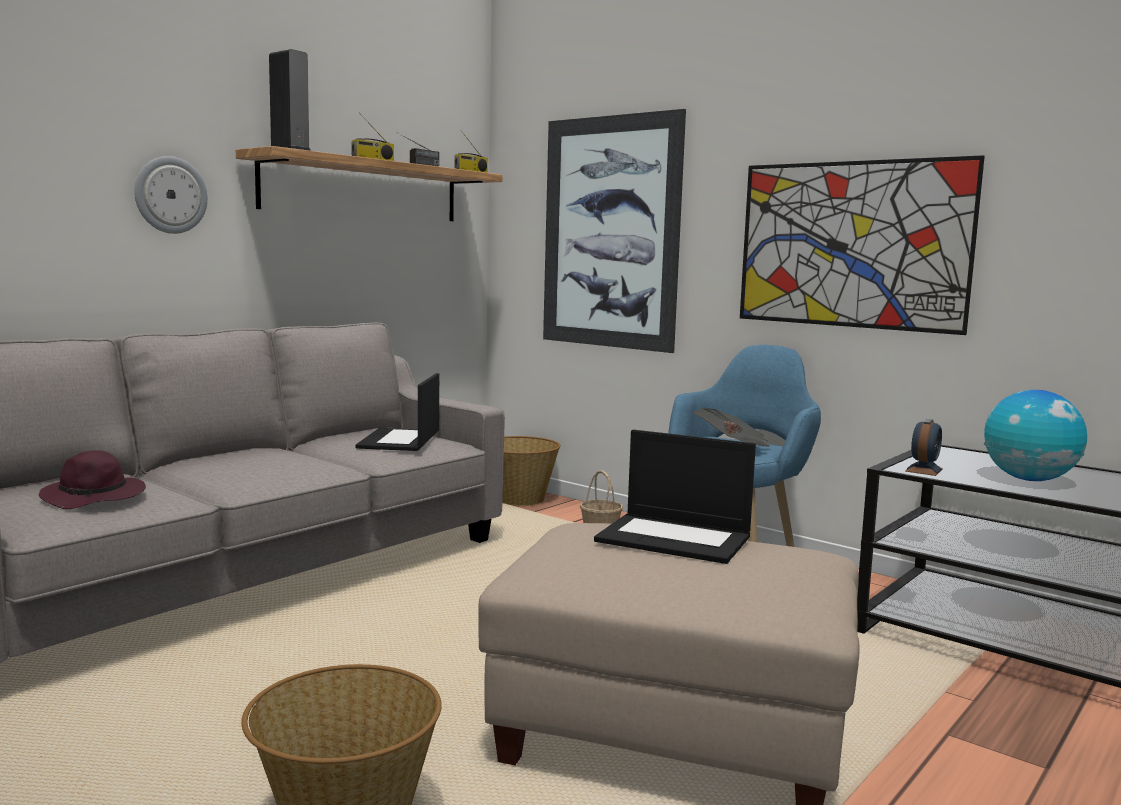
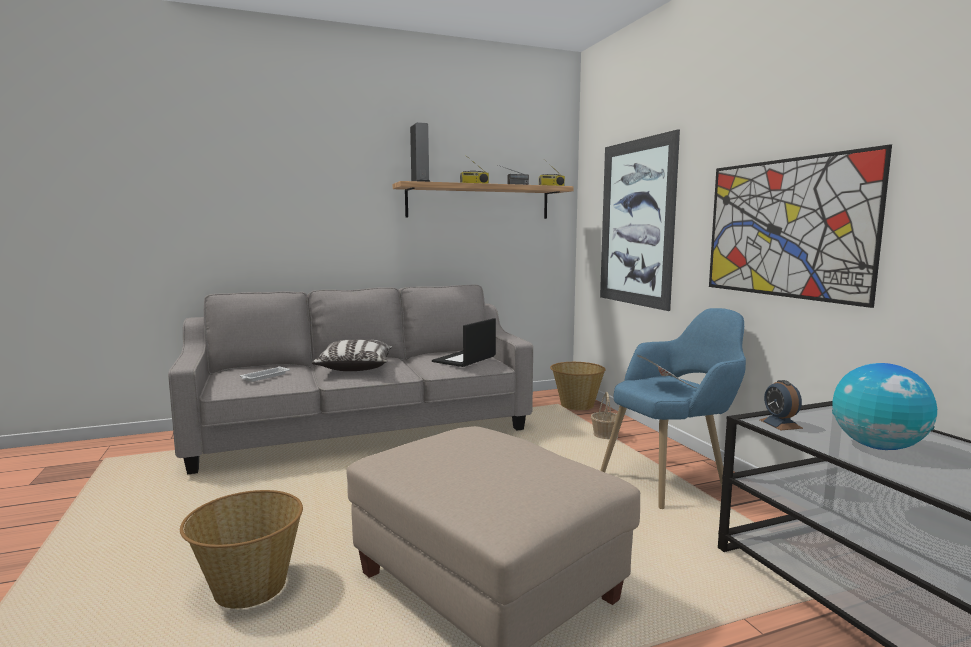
camera: 30 degrees right, 0 degrees up
(95, 497) = (264, 377): purple hat -> white tray
(170, 195) = (353, 212): wall clock -> none
(240, 467) = (355, 367): none -> pillow
(676, 538) = (504, 448): laptop -> none
(924, 470) = (780, 424): alarm clock -> alarm clock turned 105 degrees clockwise

